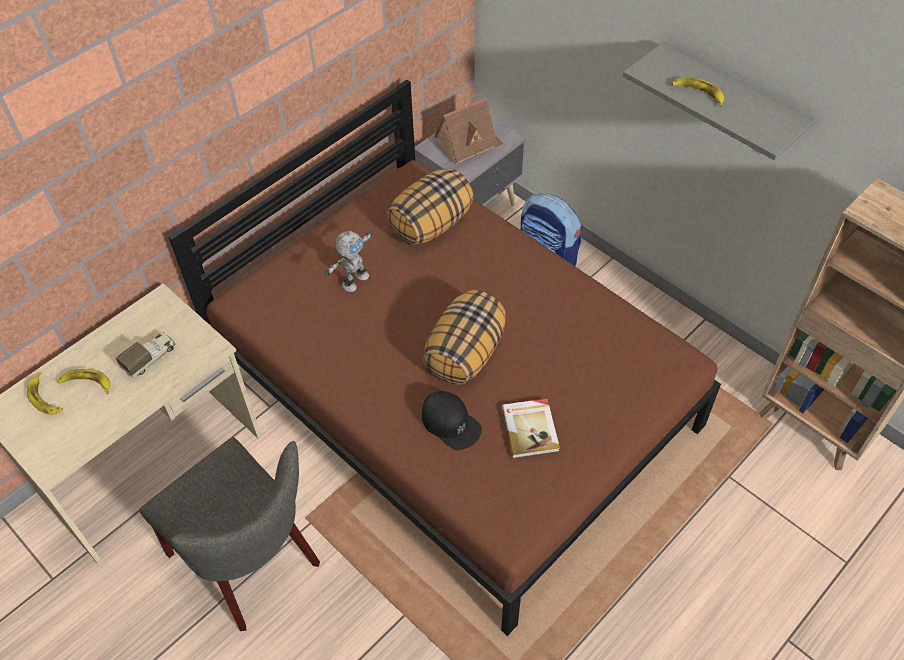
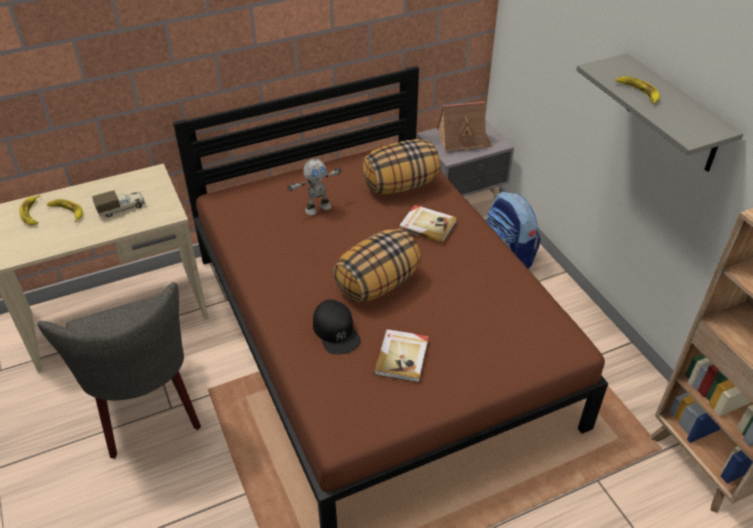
camera: 20 degrees right, 10 degrees down
(483, 266) = (427, 225): none -> book

